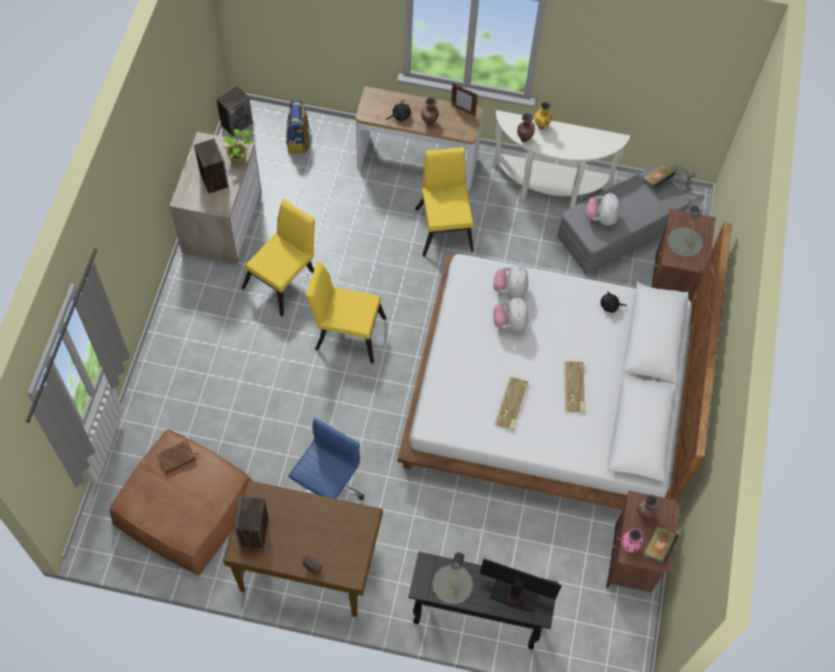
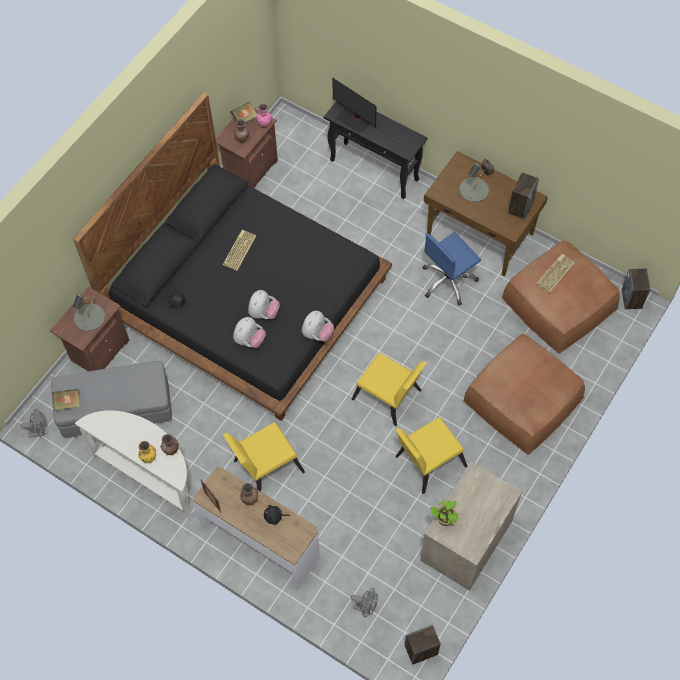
camera: 155 degrees left, 0 degrees up
(177, 458) = (561, 305): brown book -> none
(200, 376) = (523, 399): none -> brown ottoman
(213, 179) = (474, 505): speaker -> speaker (632, 299)
(298, 141) = (365, 607): backpack -> grey fan
(444, 225) = (264, 468): yellow chair -> yellow chair turned 45 degrees clockwise
(452, 584) = (395, 135): grey table lamp -> grey table lamp (474, 190)
(512, 404) = (293, 252): keyboard -> keyboard (555, 273)
(548, 392) = (248, 298): white bed -> black bed
(601, 218) = (137, 385): plush toy -> plush toy (317, 334)

